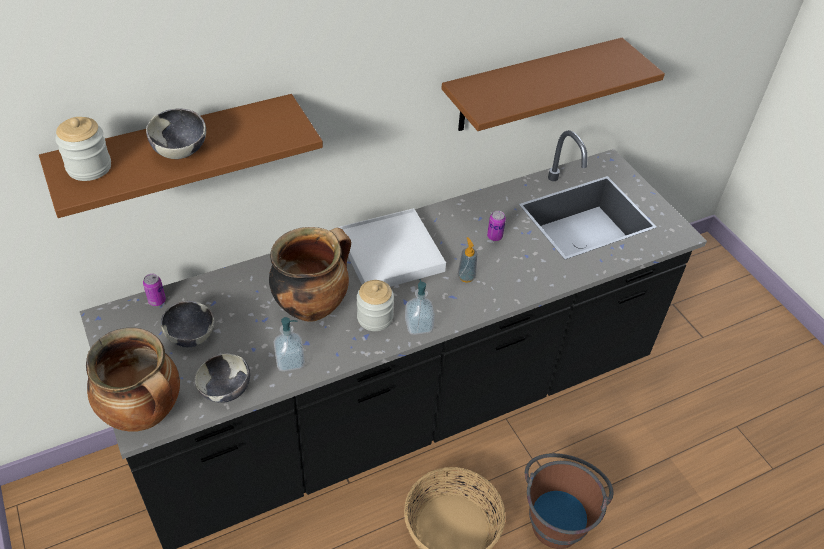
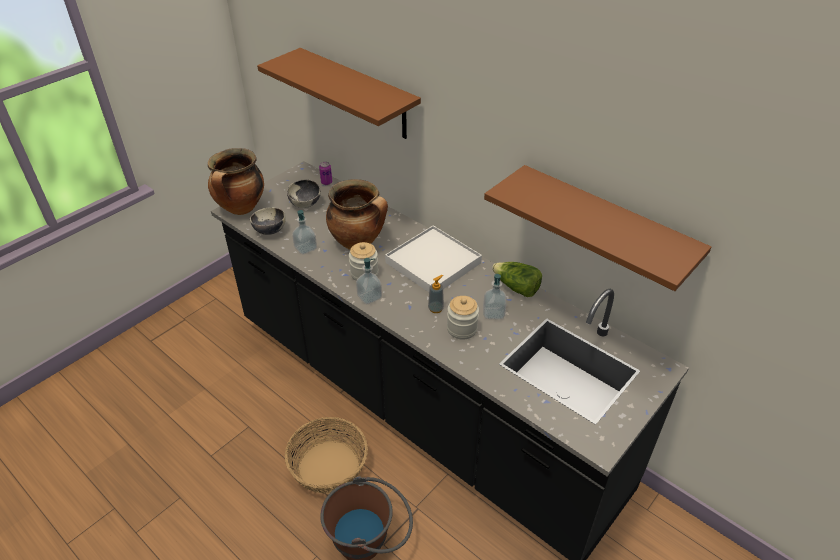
camera: 70 degrees right, 5 degrees down
(89, 167) = (297, 62): jar -> jar (462, 329)
(181, 151) = (330, 81): bowl -> none
(466, 207) = (516, 288): none -> lettuce
(494, 236) = (493, 313): can -> soap dispenser

